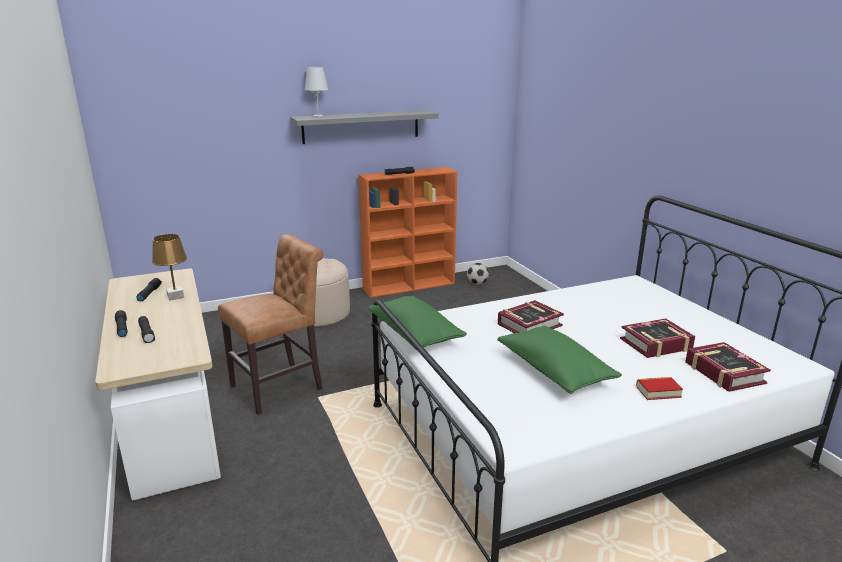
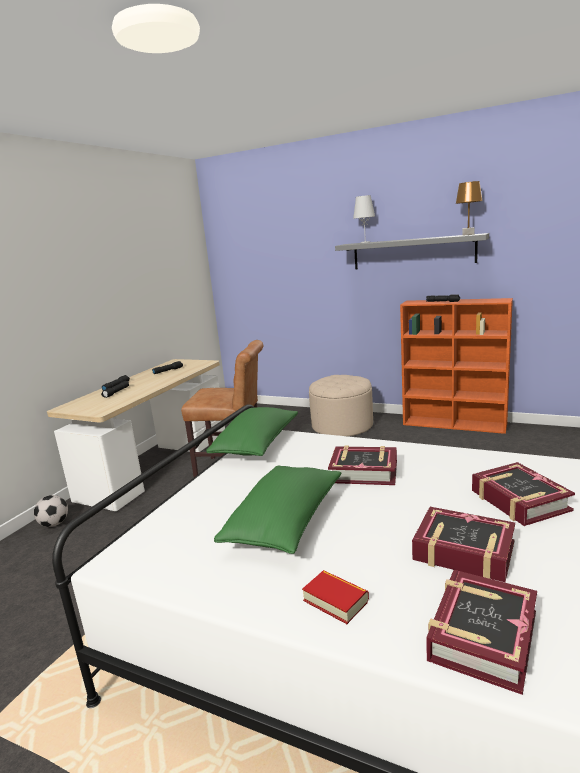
camera: 50 degrees right, 5 degrees down
(175, 297) = (173, 375): brown table lamp -> brown table lamp (468, 234)
(477, 283) = (532, 440): football -> football (54, 524)
(629, 310) = (519, 501): none -> book

